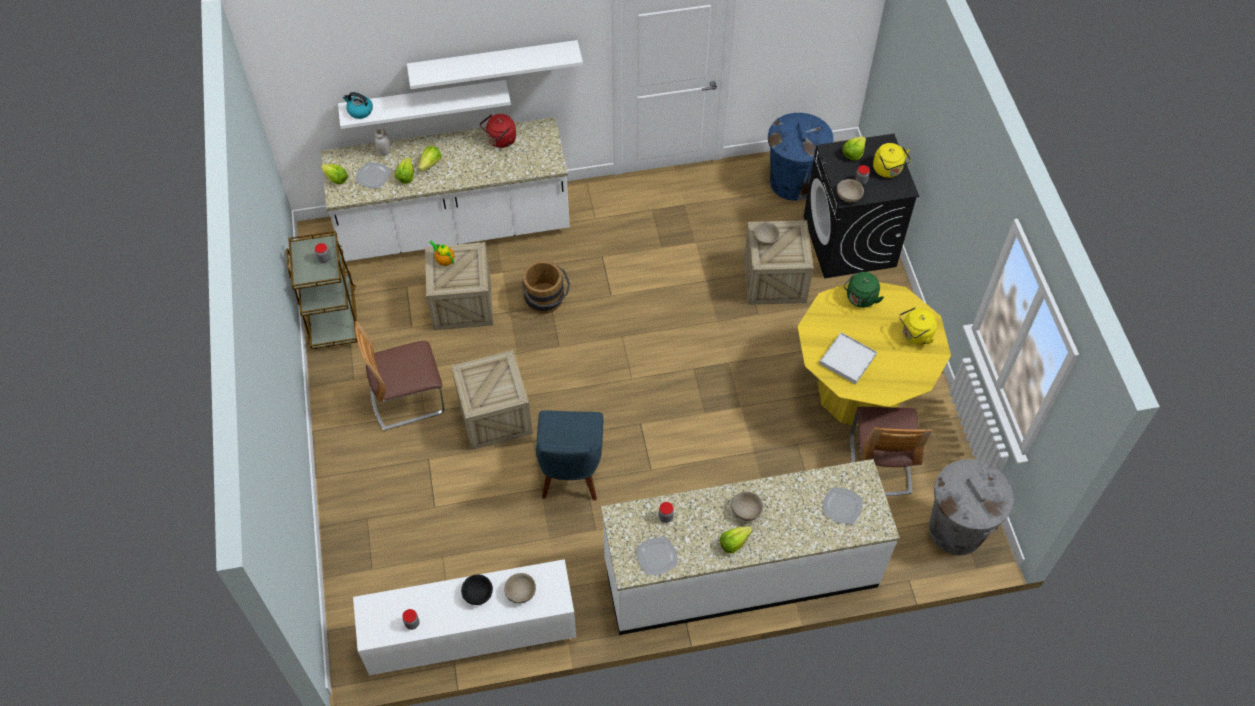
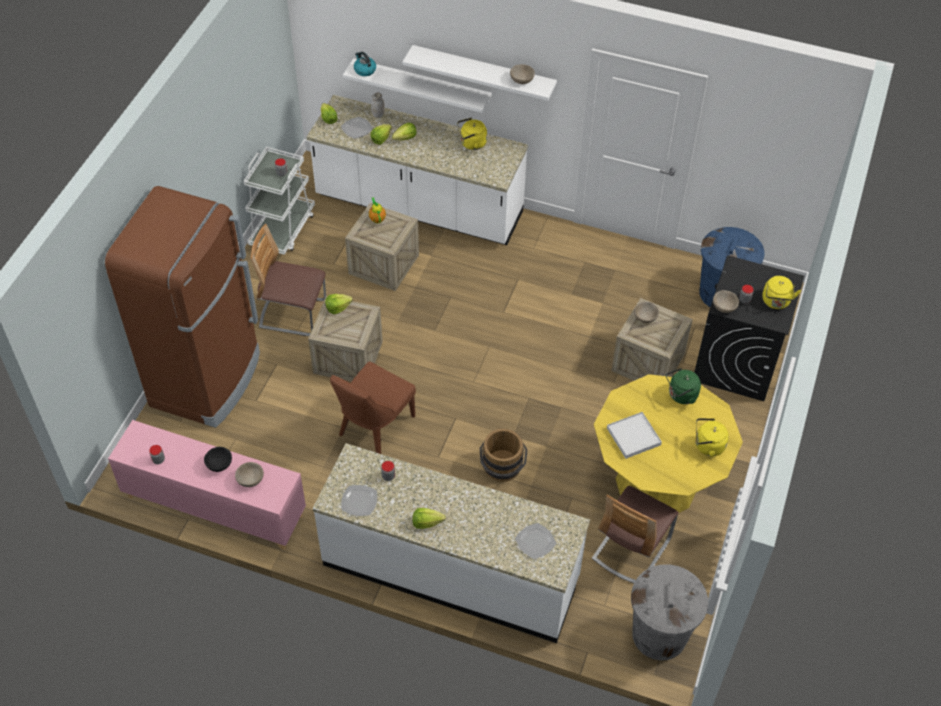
camera: 30 degrees right, 5 degrees down
(333, 316) = (283, 229): brown cart -> white cart
(369, 511) = (207, 380): none -> brown fridge
(471, 636) = (214, 506): white cabinet -> pink cabinet
(500, 140) = (471, 143): red kettle -> yellow kettle
(546, 301) = (449, 292): brown bucket -> brown bucket (502, 469)
(570, 473) = (374, 427): blue chair -> brown chair
(746, 511) = (455, 505): beige bowl -> beige bowl (522, 80)
(853, 153) = (755, 275): lettuce -> lettuce (337, 307)

